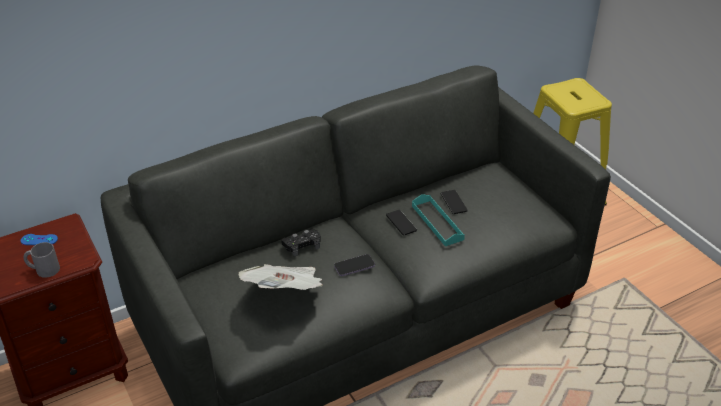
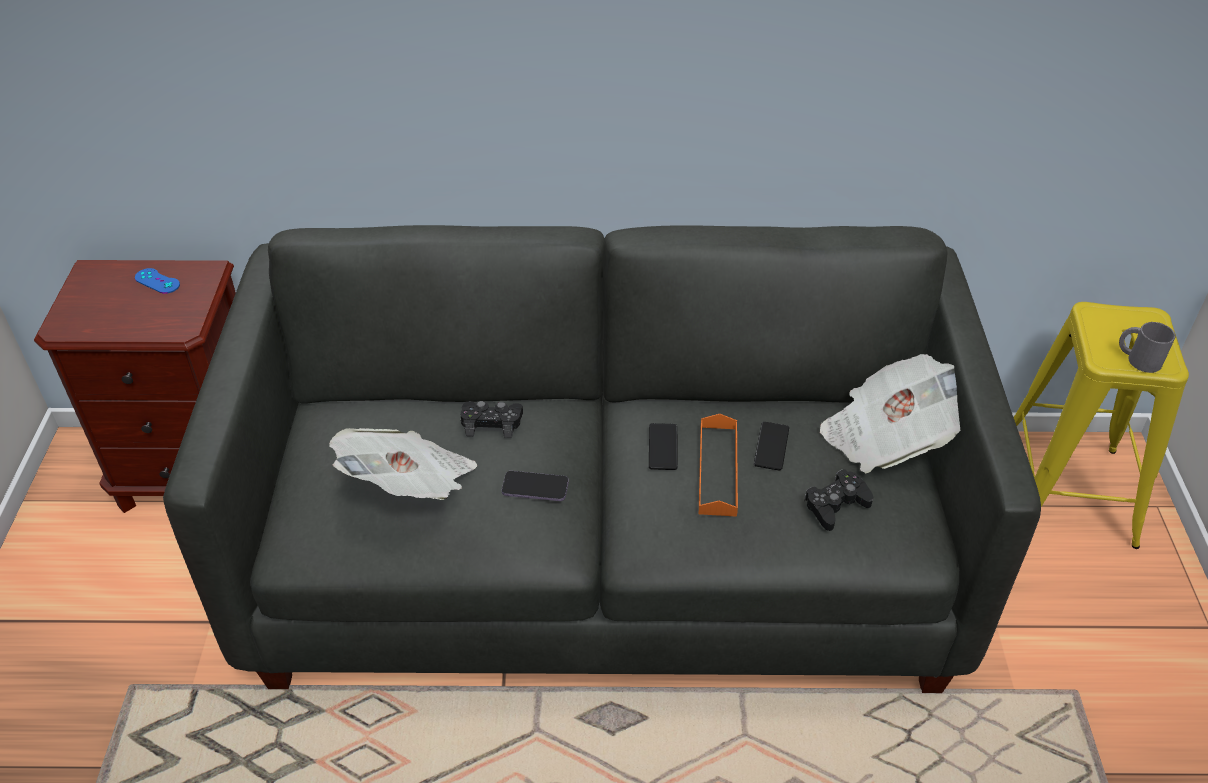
camera: 30 degrees right, 5 degrees up
(43, 269) = (128, 324): grey mug -> grey mug (1137, 359)
(437, 222) = (718, 470): turquoise tray -> orange tray
(503, 178) = (887, 437): none -> newspaper
(505, 216) = (836, 505): none -> black game controller

